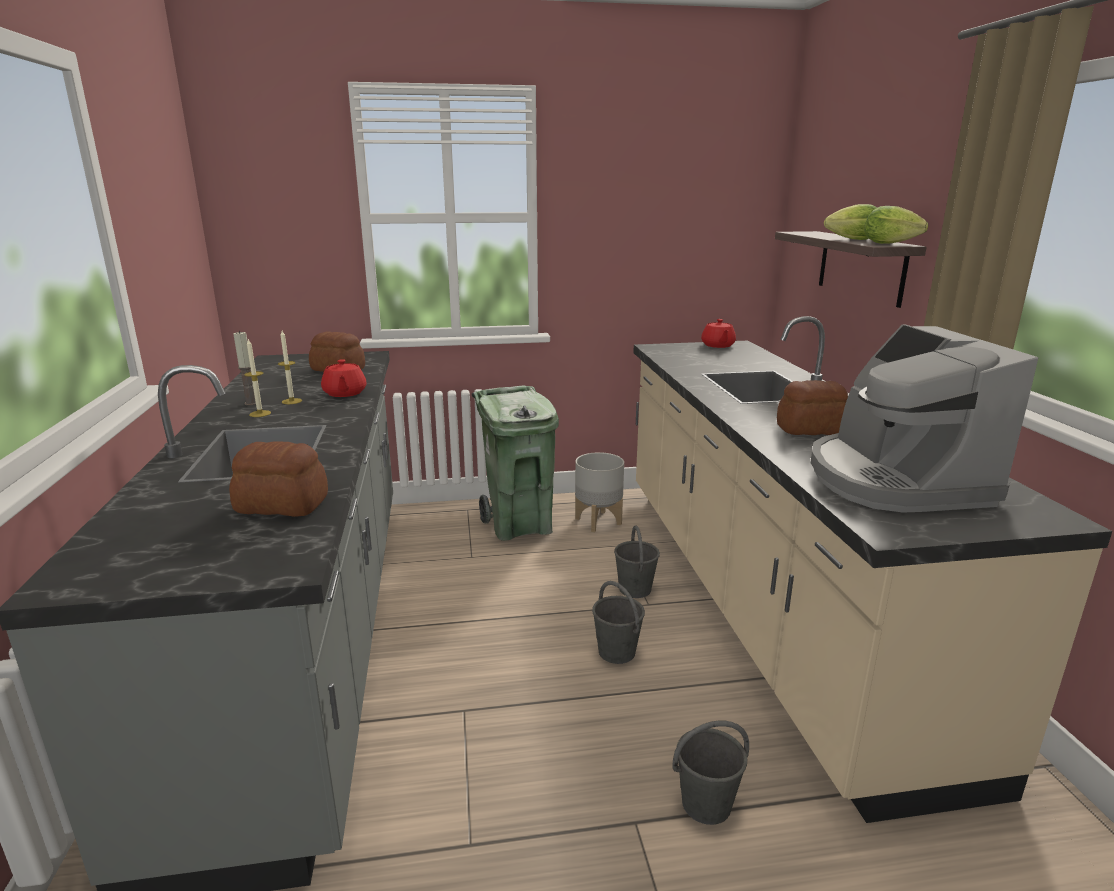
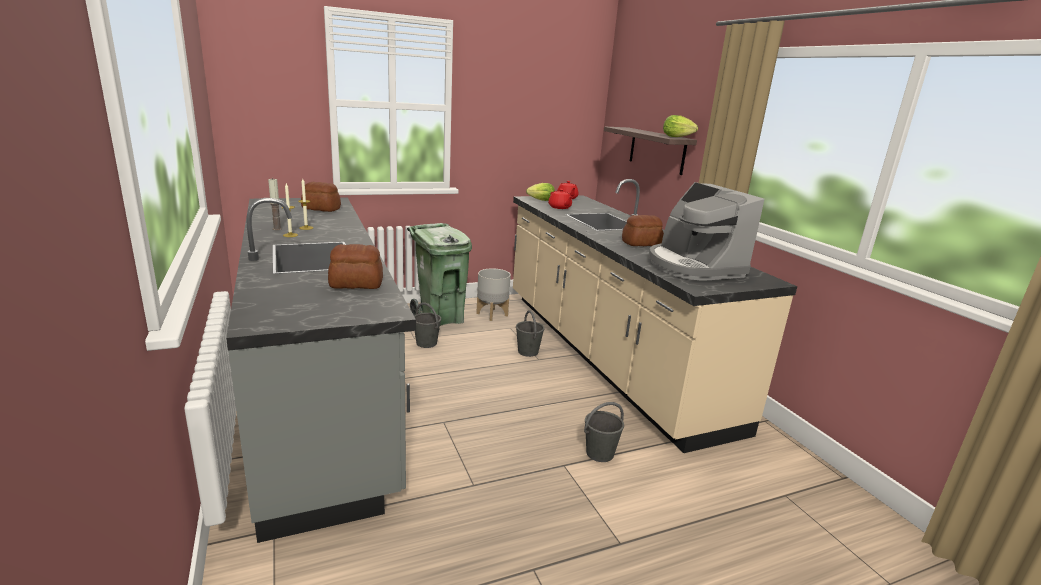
camera: 15 degrees left, 0 degrees up
(344, 393) = (340, 223): red teapot -> red teapot (560, 207)
(617, 652) = (527, 385): grey bucket -> grey bucket (427, 343)
(850, 239) = (653, 133): lettuce -> lettuce (539, 200)

